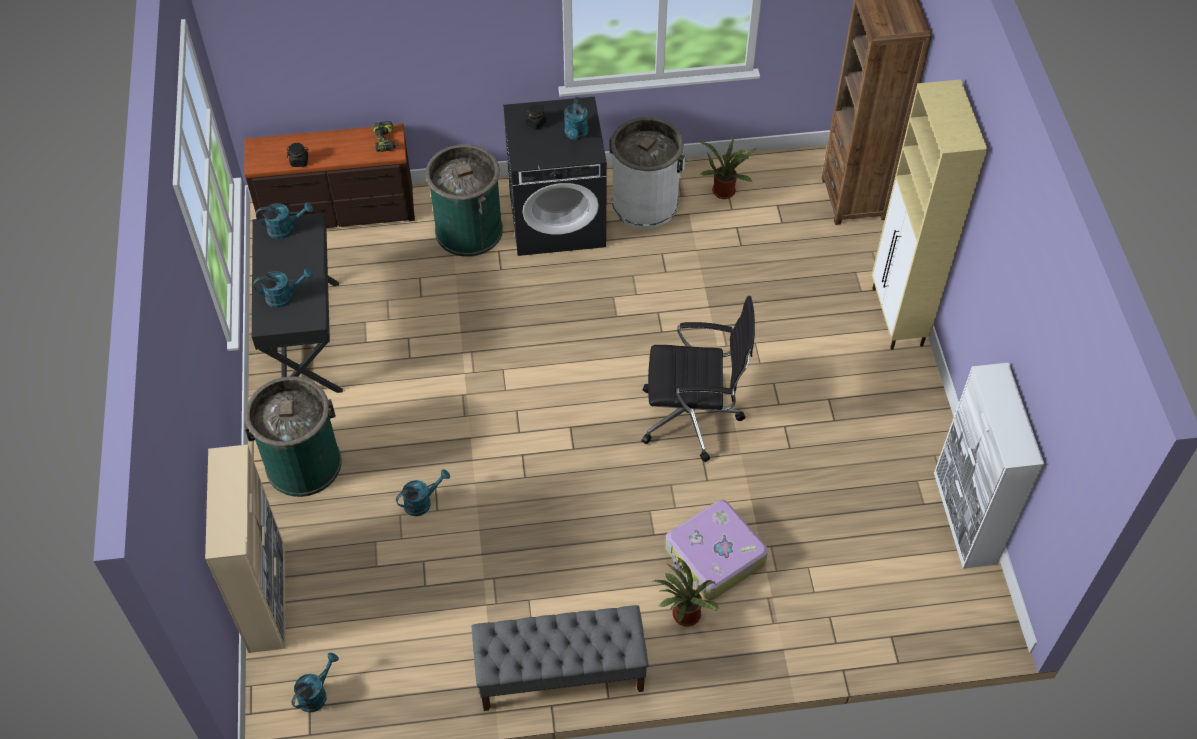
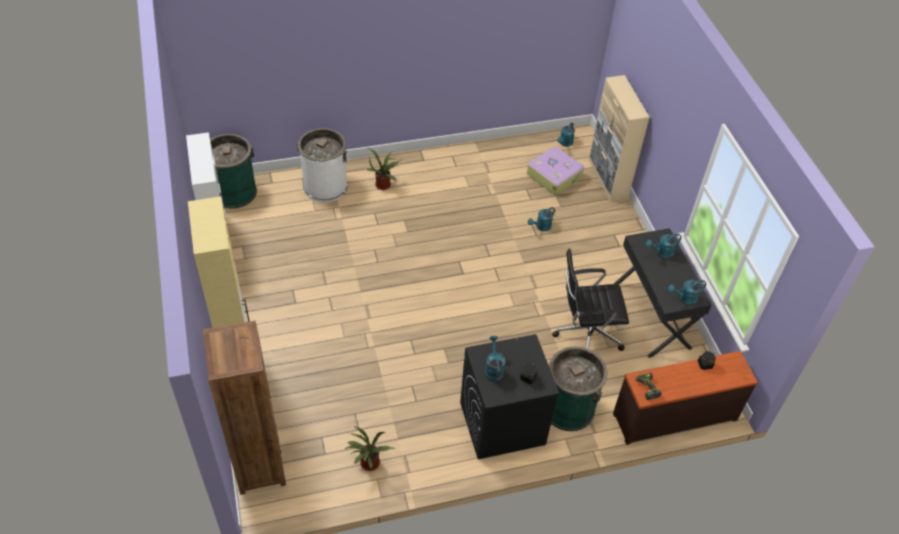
camera: 170 degrees right, 5 degrees down
(303, 464) = (618, 242): green trash can -> green trash can (234, 192)
(560, 674) = (446, 157): grey bench -> none
(645, 203) = (434, 446): white trash can -> white trash can (325, 186)
(693, 417) = (385, 285): black office chair -> black office chair (586, 334)
(714, 557) = (368, 211): suitcase -> suitcase (554, 175)

